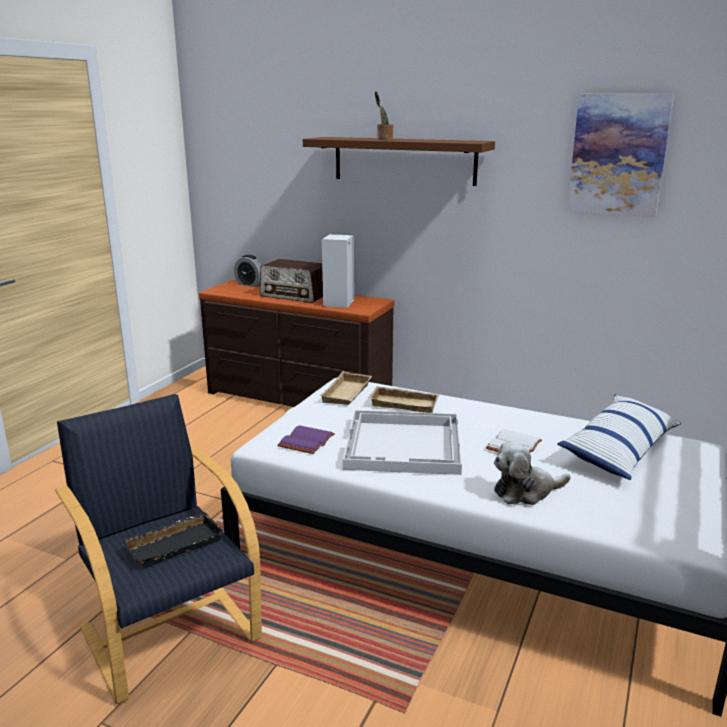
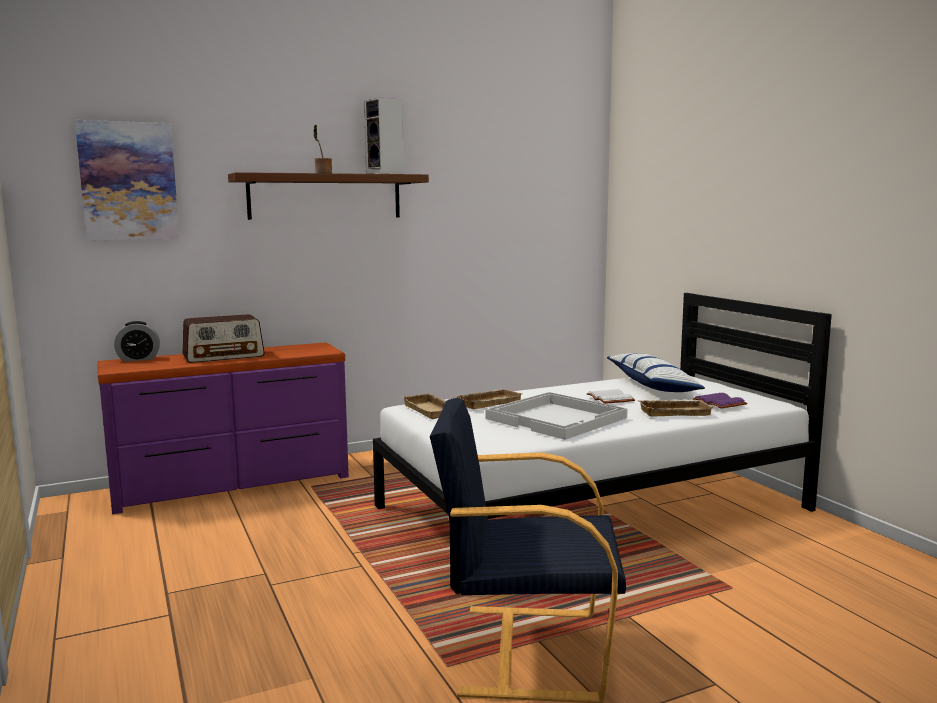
camera: 50 degrees left, 10 degrees down
(174, 543) = (549, 531): black tray -> none
(297, 399) = (232, 484): brown dresser -> purple dresser
(305, 441) = (493, 438): purple book -> purple book (717, 403)
(339, 303) = (290, 352): speaker -> speaker (386, 174)
(525, 491) = (674, 412): plush toy -> beige tray
(618, 155) = (508, 185): picture -> picture (128, 181)

